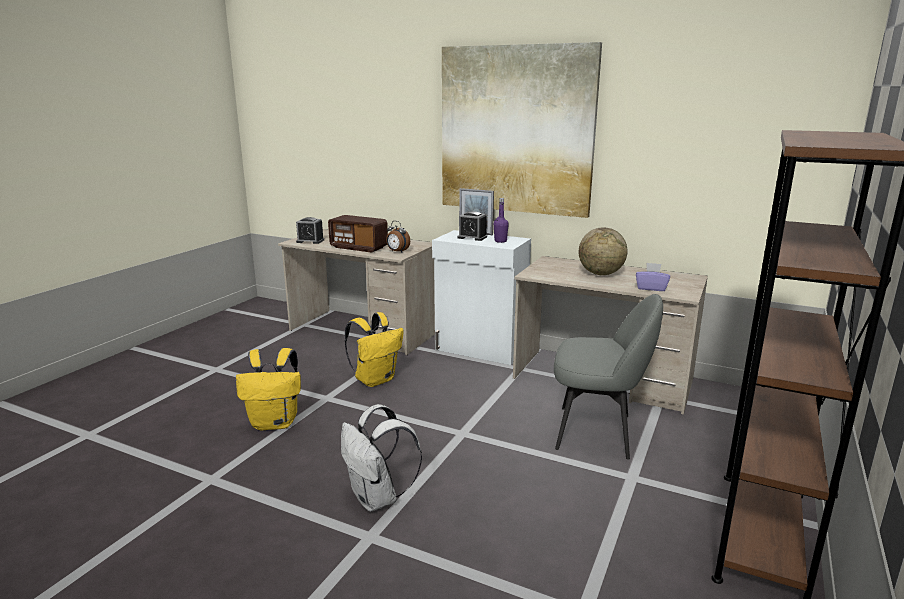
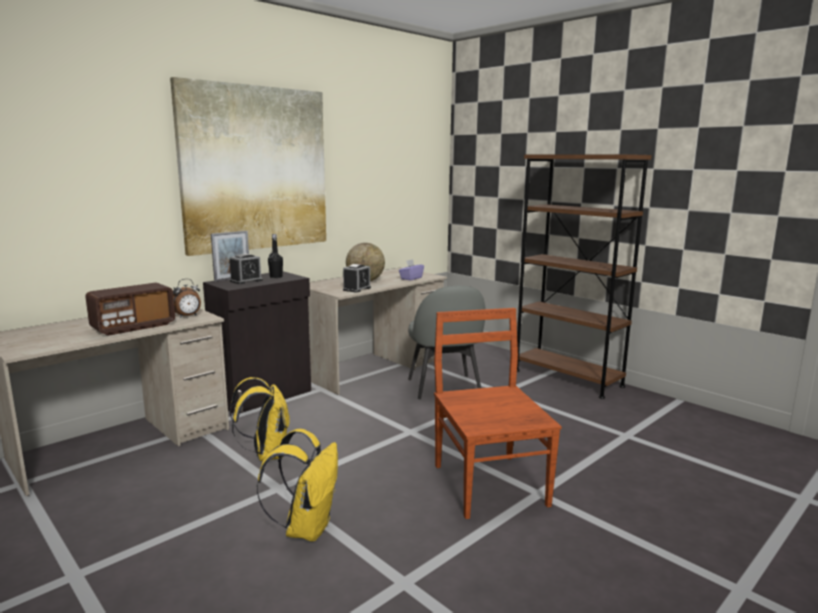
camera: 70 degrees left, 5 degrees down
(310, 241) = (40, 343): alarm clock -> alarm clock (357, 289)
(377, 499) = (488, 483): white backpack -> brown chair
(480, 349) = (264, 395): white cabinet -> black cabinet
(500, 241) = (276, 277): purple bottle -> black bottle
(597, 432) = (444, 387): grey chair -> grey chair turned 135 degrees clockwise

